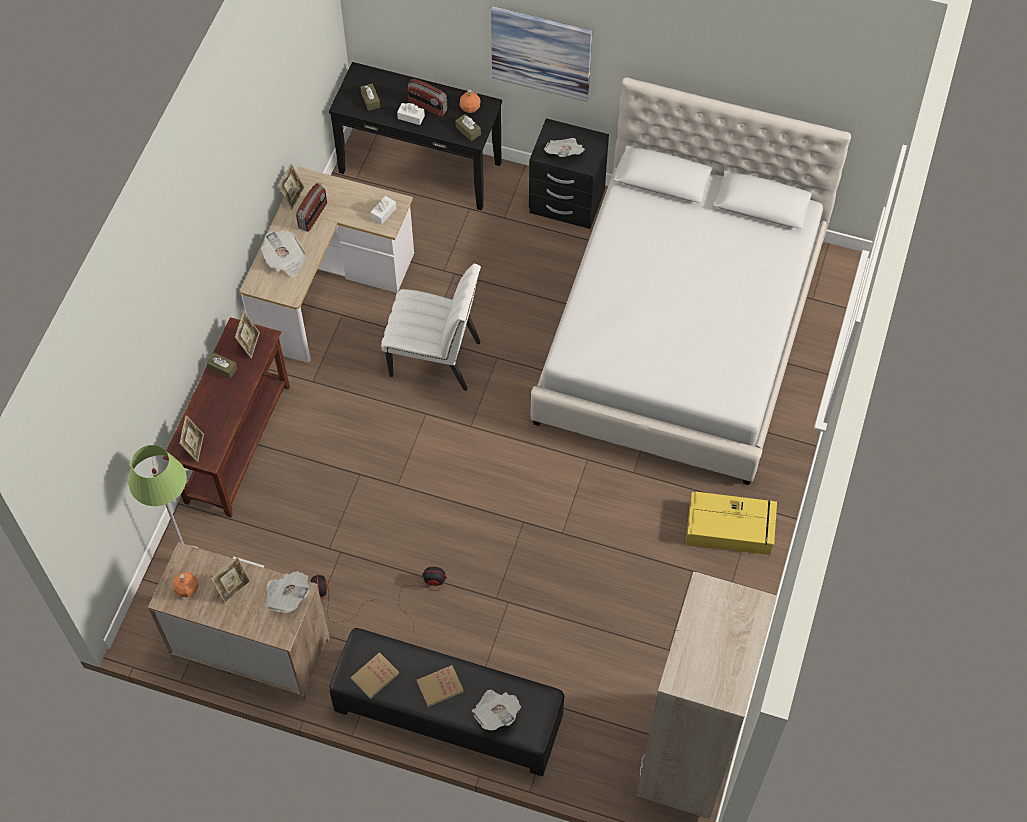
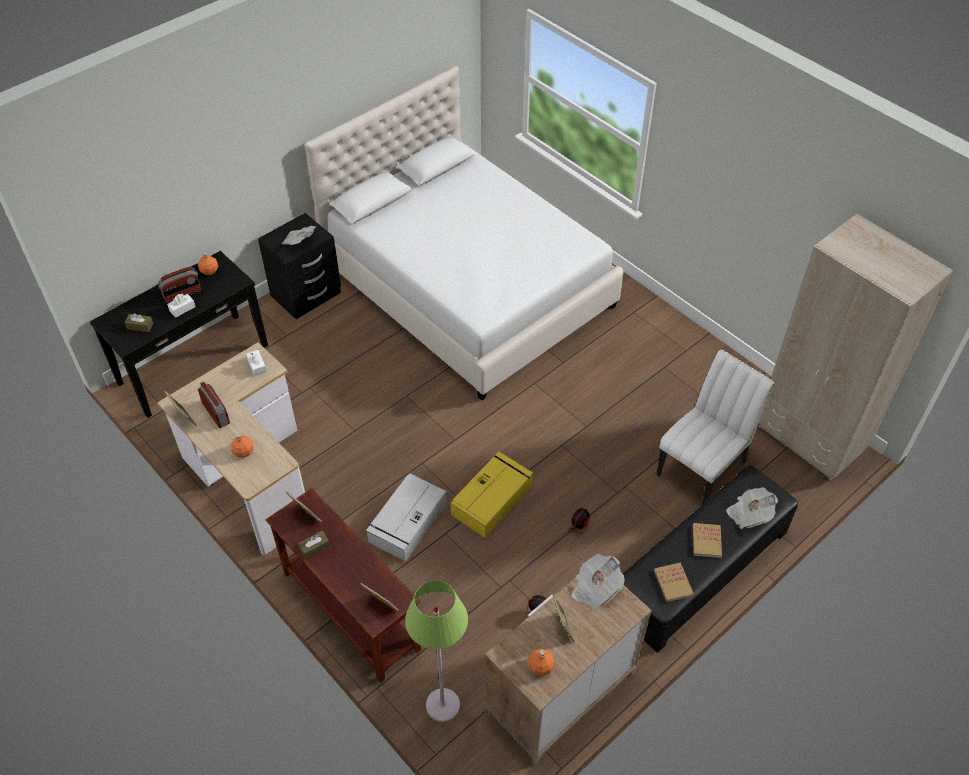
camera: 60 degrees left, 10 degrees down
(285, 260) = (244, 452): newspaper -> orange bottle
(351, 438) = (407, 523): none -> grey storage box
(434, 359) = (376, 435): white chair -> white chair (701, 469)
(468, 130) = (229, 281): brown tissue box -> none
(541, 53) = (235, 177): picture -> none
(731, 528) = (643, 331): yellow storage box -> yellow storage box (492, 499)

